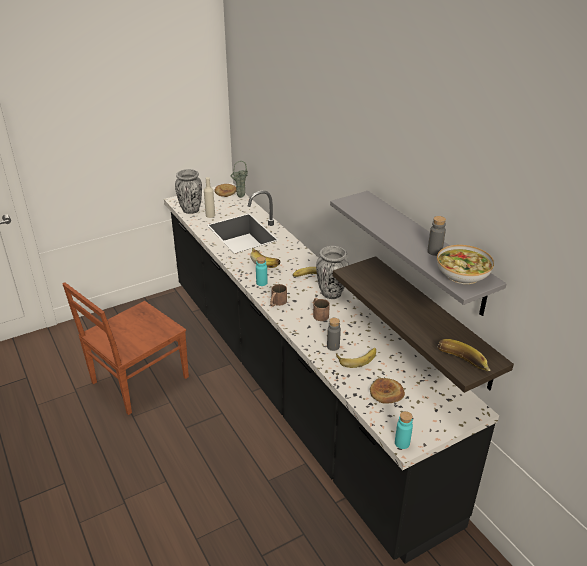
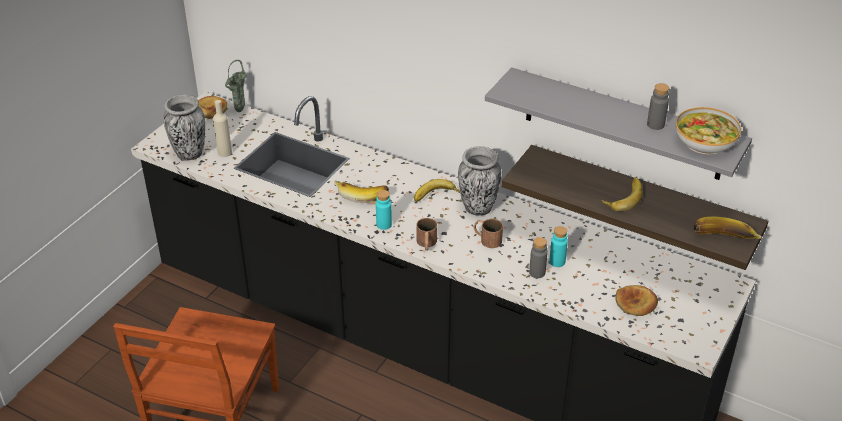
camera: 30 degrees left, 5 degrees up
(356, 358) = (573, 275): banana -> banana (622, 196)
(402, 443) = (694, 350): turquoise bottle -> turquoise bottle (557, 261)

